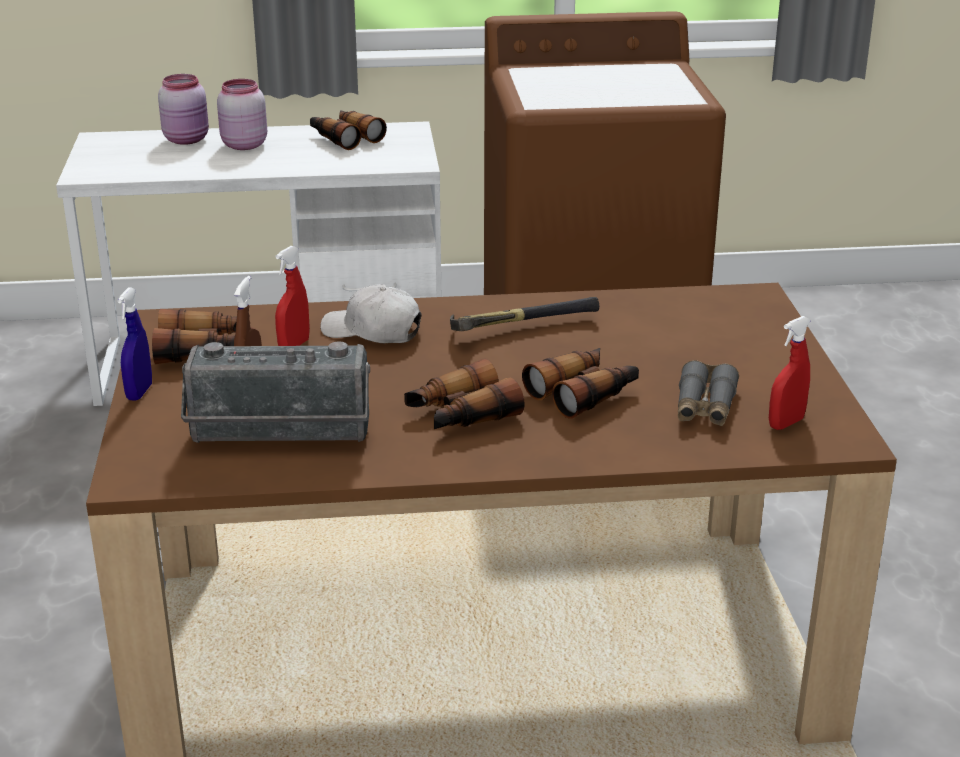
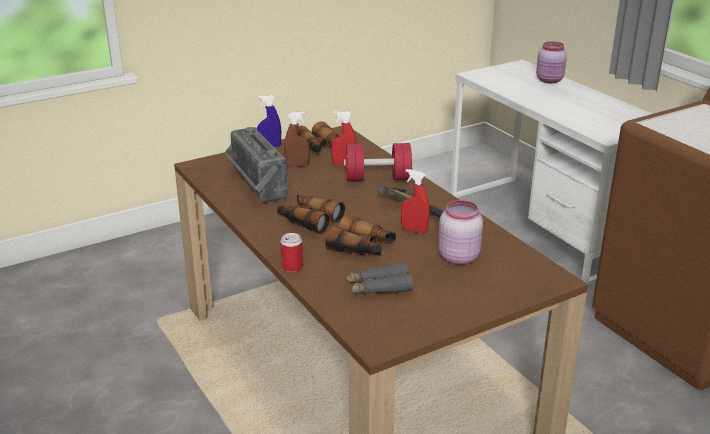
camera: 65 degrees right, 0 degrees up
(243, 145) = (563, 93): pink jar -> pink jar (458, 257)
(345, 138) = (614, 112): binoculars -> none
(372, 331) = (378, 178): white cap -> red dumbbell
(601, 460) = (292, 267): none -> can
(786, 423) = (382, 318): red spray bottle -> red spray bottle (414, 231)

